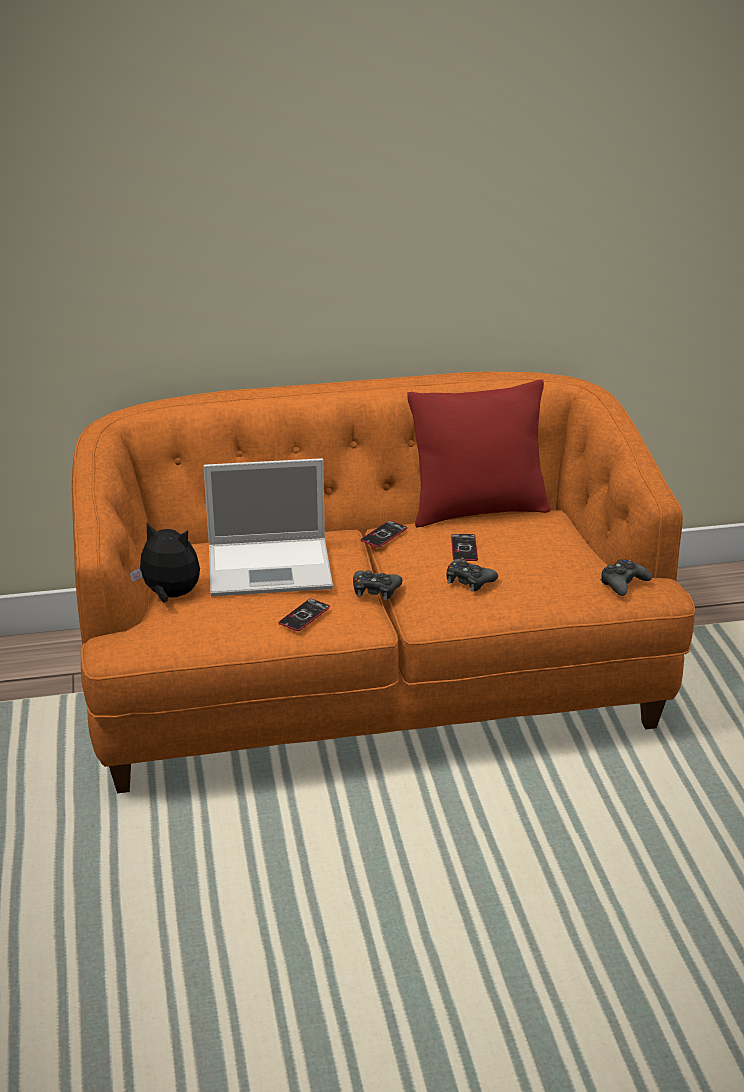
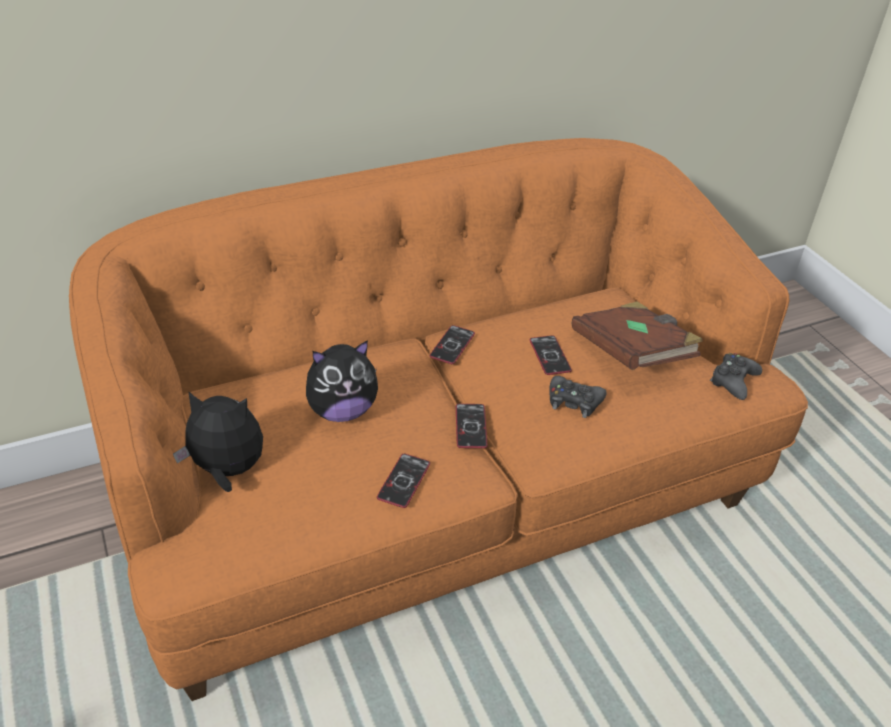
camera: 15 degrees left, 10 degrees up
(272, 567) = (342, 411): laptop -> plush toy
(375, 590) = (471, 426): black game controller -> phone
(478, 511) = (539, 299): red pillow -> none
(539, 555) = (632, 354): none -> brown book

